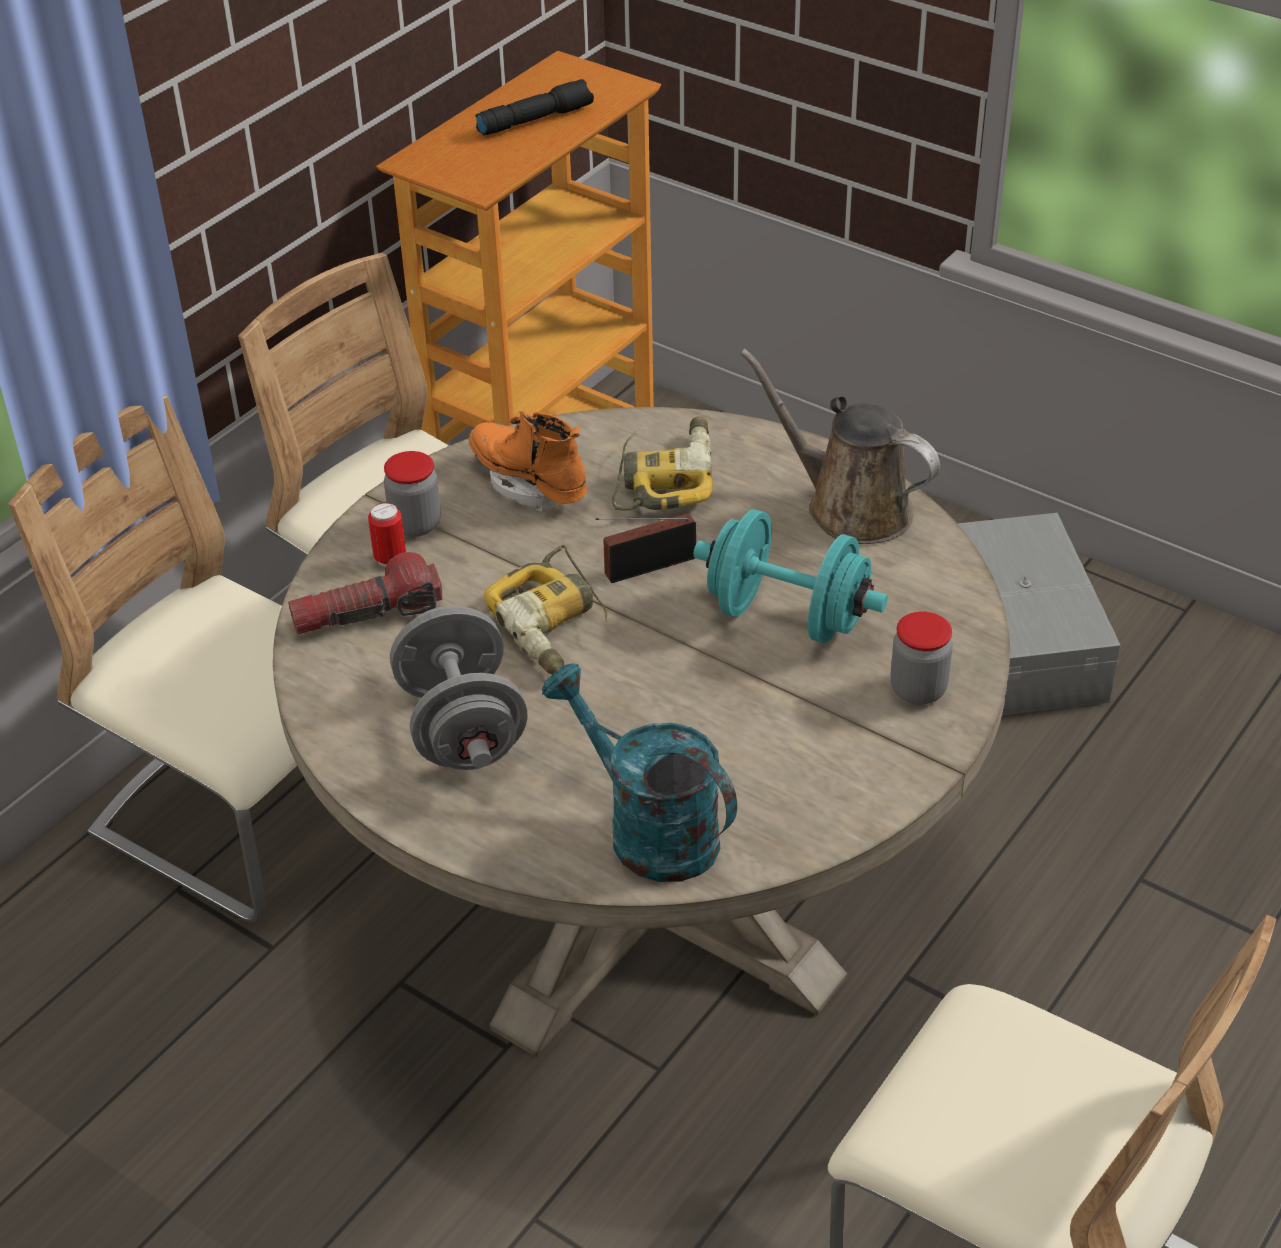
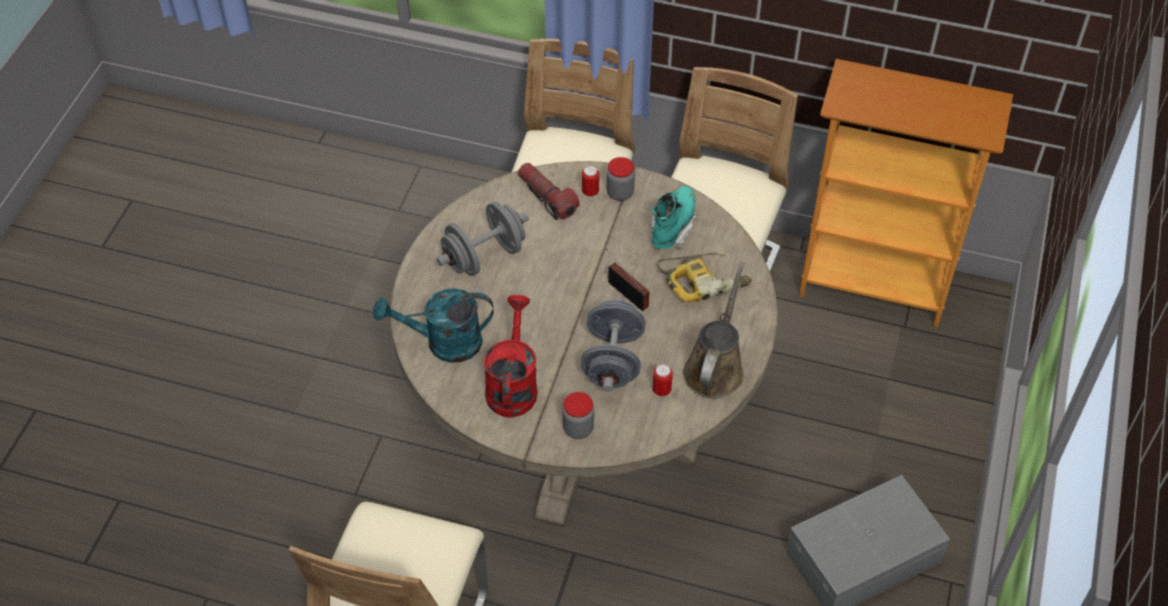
camera: 70 degrees right, 10 degrees up
(529, 483) = (672, 227): orange boot -> turquoise boot
(535, 119) = (924, 107): black flashlight -> none
(554, 624) = (568, 269): power drill -> none
(648, 829) = (443, 343): turquoise watering can -> turquoise watering can turned 120 degrees counterclockwise
(787, 616) = (612, 361): turquoise dumbbell -> grey dumbbell
(787, 753) = (512, 384): none -> red watering can
(873, 575) = (661, 390): none -> can

